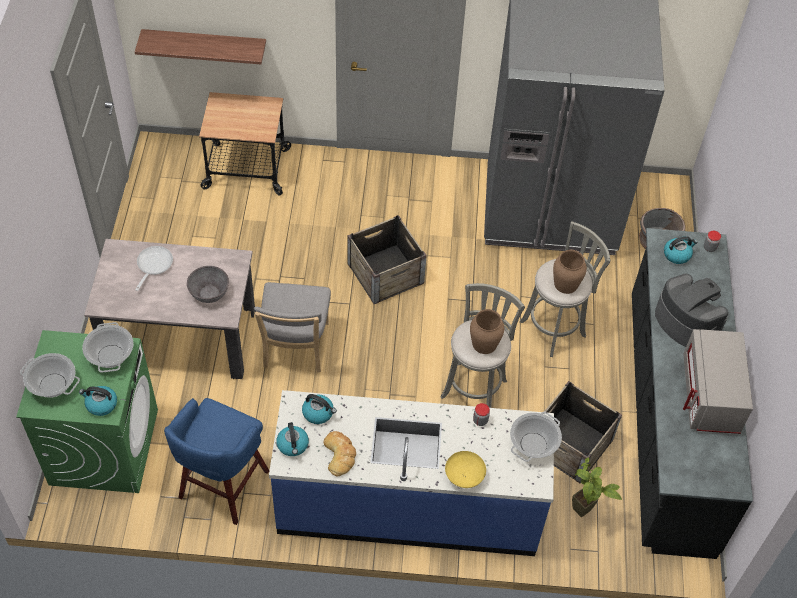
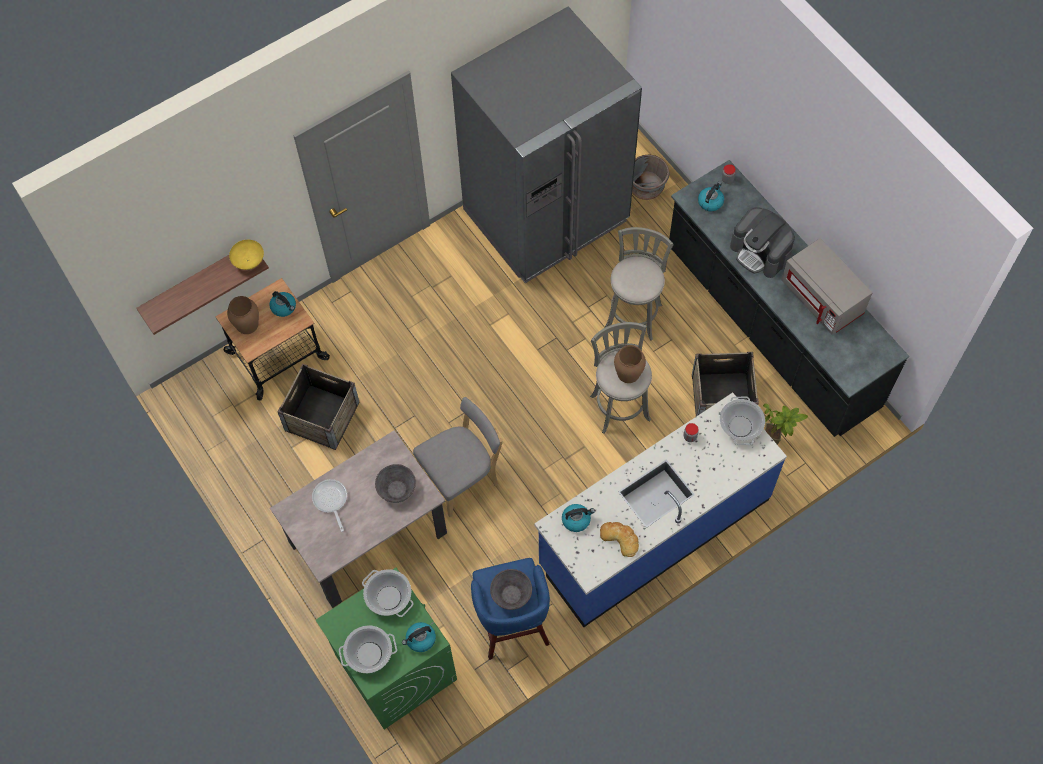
camera: 35 degrees left, 10 degrees up
(215, 436) = (511, 595): none -> grey bowl
(293, 445) = (582, 558): kettle -> kettle (284, 307)
(295, 348) = (462, 478): grey chair -> grey chair turned 90 degrees counterclockwise
(386, 273) = (472, 364): crate -> crate (322, 416)
(464, 477) = (716, 487): yellow bowl -> yellow bowl (249, 261)
(566, 284) = (643, 280): brown vase -> brown vase (247, 324)
(686, 321) = (760, 252): coffee machine -> coffee machine turned 150 degrees counterclockwise

